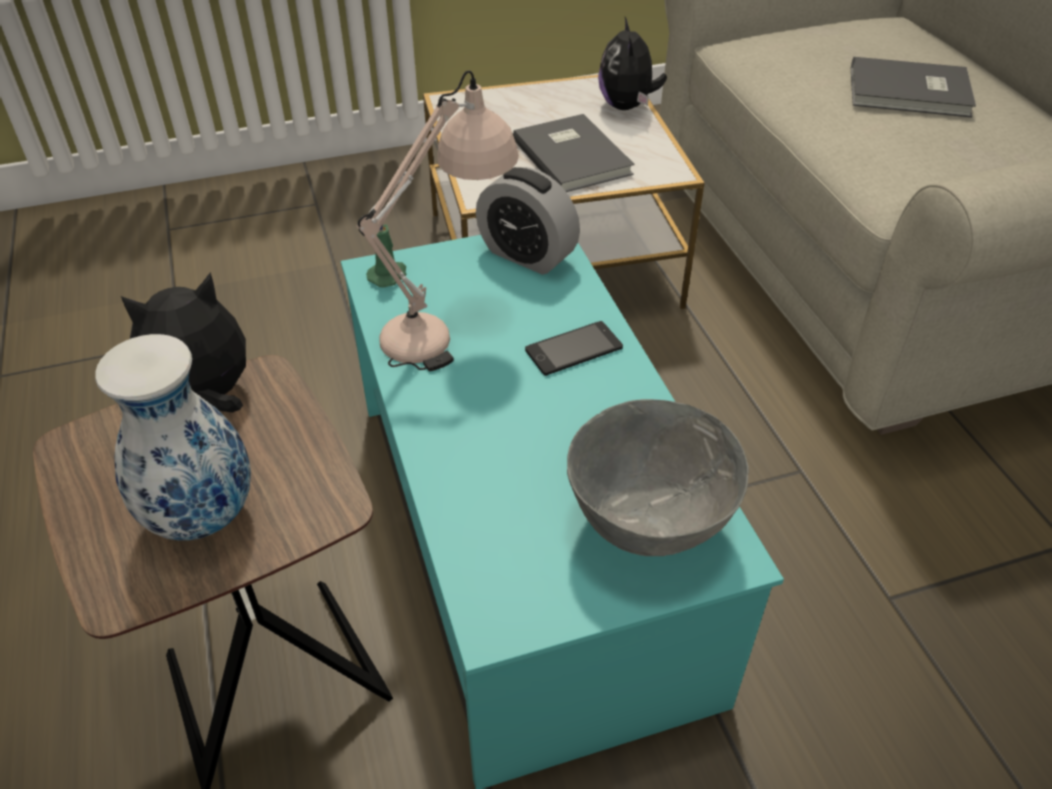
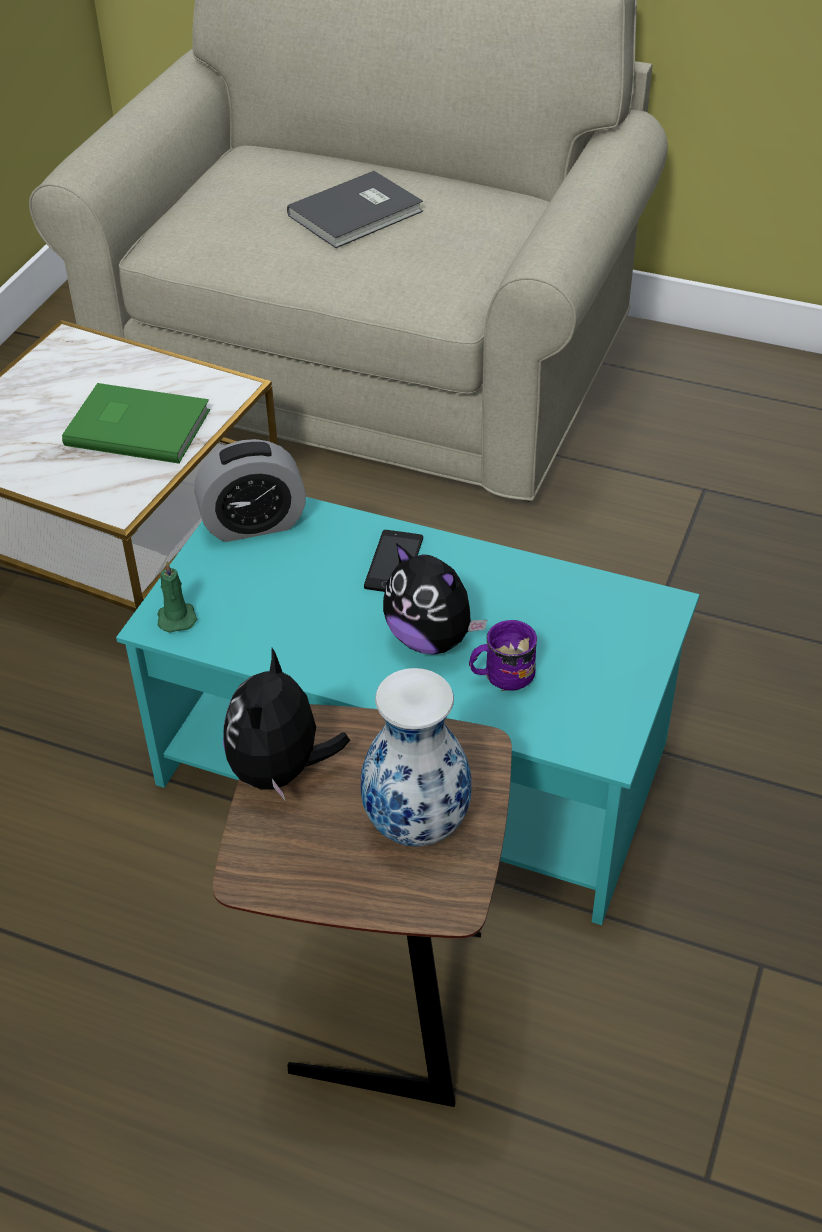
camera: 50 degrees left, 0 degrees up
(448, 325) = (285, 615): beige table lamp -> none
(513, 491) = (501, 676): none -> purple mug
(573, 155) = (137, 425): grey book -> green book
(627, 106) = (111, 354): plush toy -> plush toy (431, 639)
(646, 523) = (596, 626): grey bowl -> none

